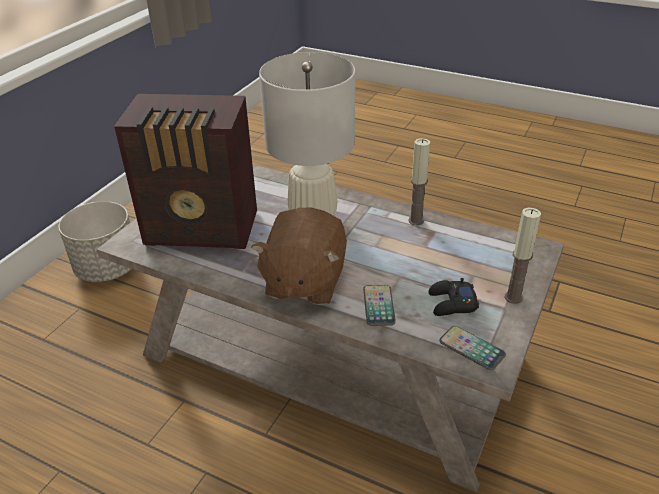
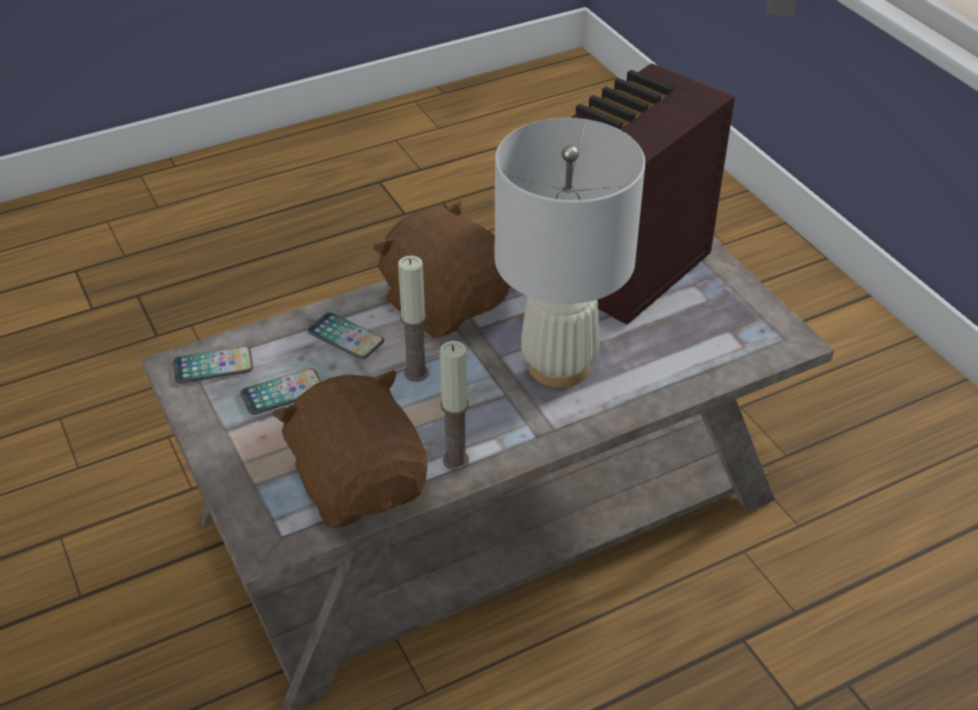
camera: 125 degrees right, 5 degrees up
(107, 268) = (854, 373): grey planter -> none
(451, 303) = (283, 393): black game controller -> phone
(468, 241) = (360, 483): none -> brown plush toy
(513, 297) = (229, 449): candle -> candle (416, 373)

